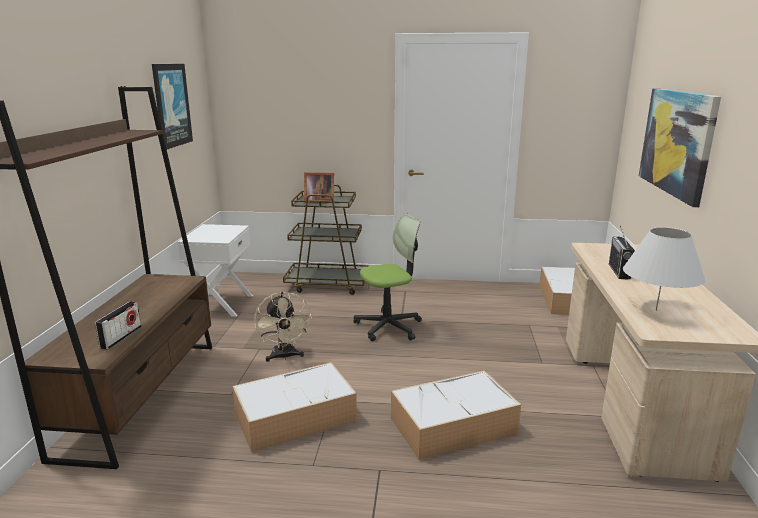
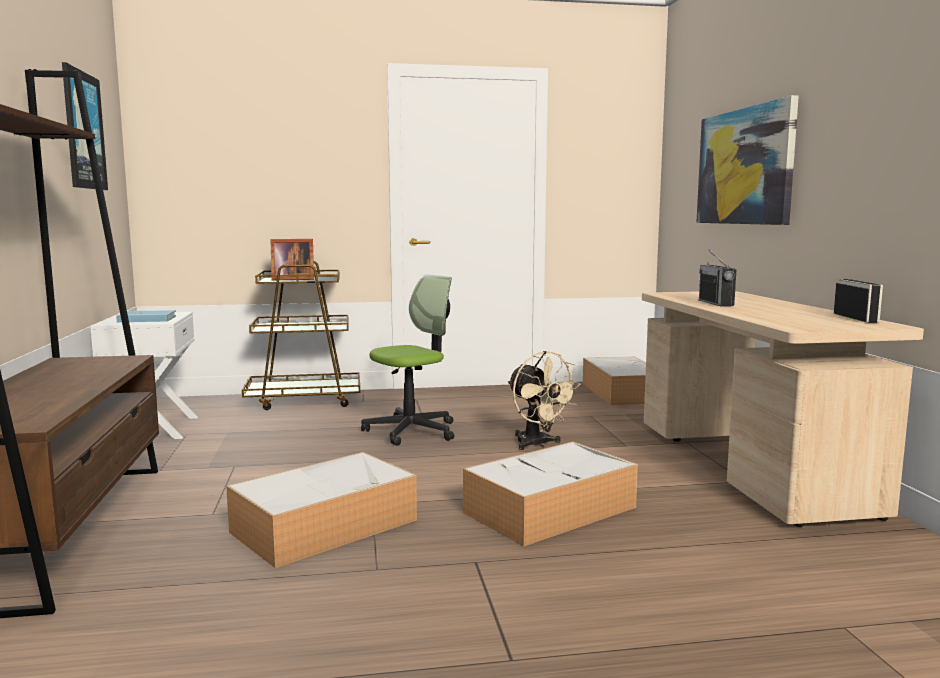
camera: 15 degrees left, 10 degrees down
(121, 337) = (53, 405): radio -> radio (855, 318)
(215, 235) = (147, 319): none -> blue book
(284, 357) = (277, 470): beige fan -> beige fan (537, 444)
(656, 310) = (784, 319): white table lamp -> none

